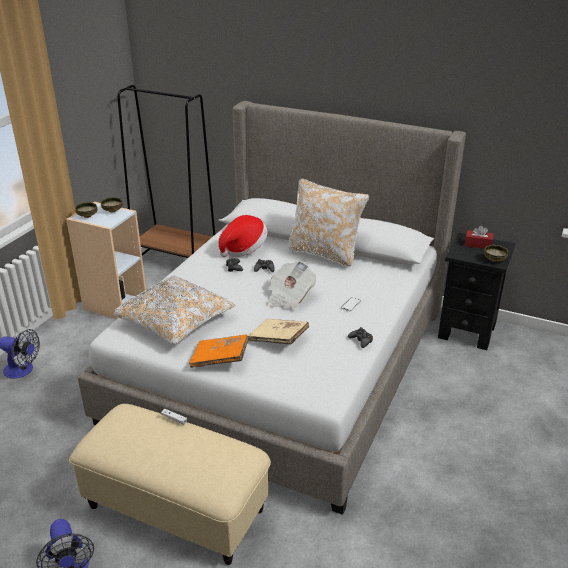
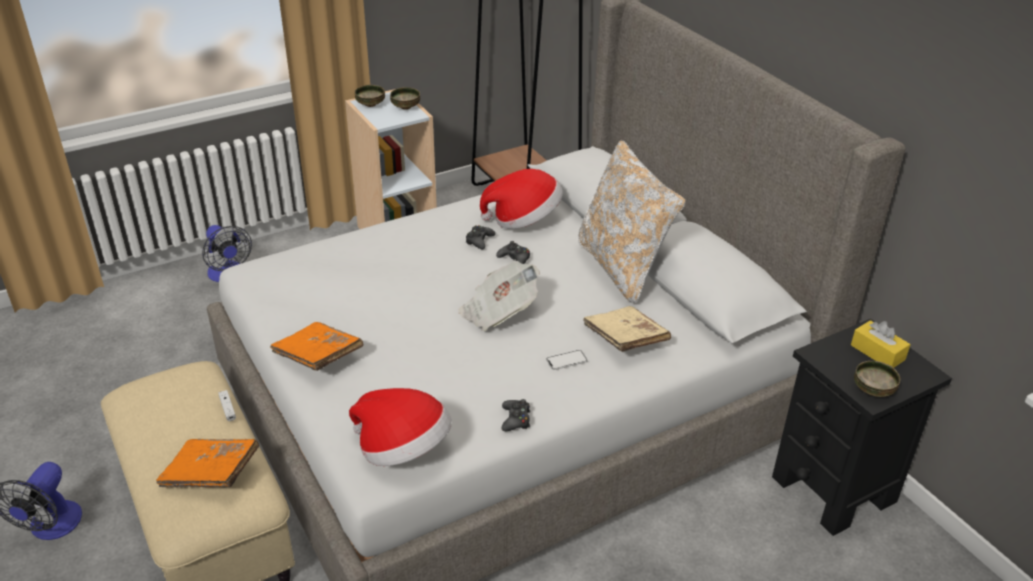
camera: 35 degrees right, 5 degrees up
(175, 320) = (329, 282): white pillow -> none
(211, 454) = (211, 474): none -> orange book
(278, 339) = (415, 365): beige book -> beige book (625, 339)
(325, 379) = (403, 450): none -> hat
(478, 244) = (877, 352): red tissue box -> yellow tissue box

